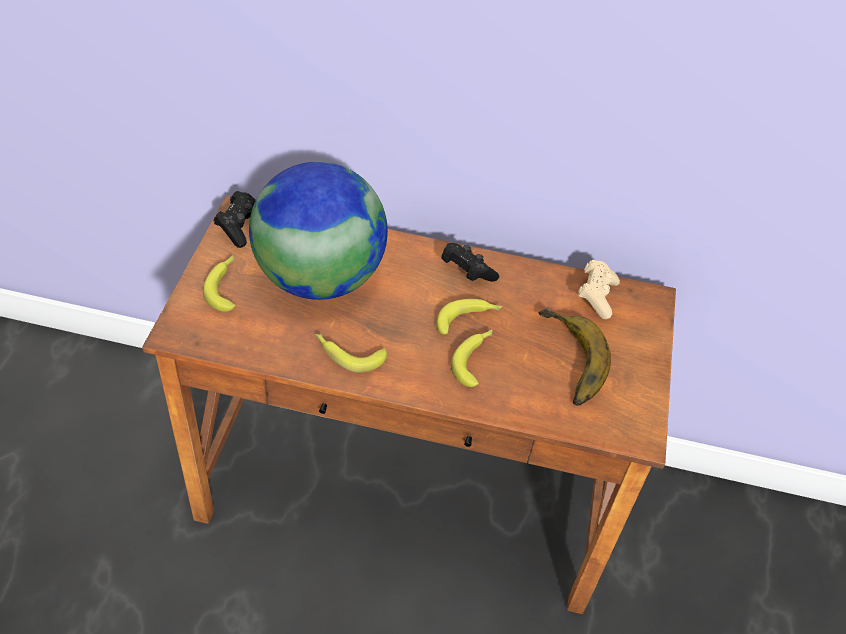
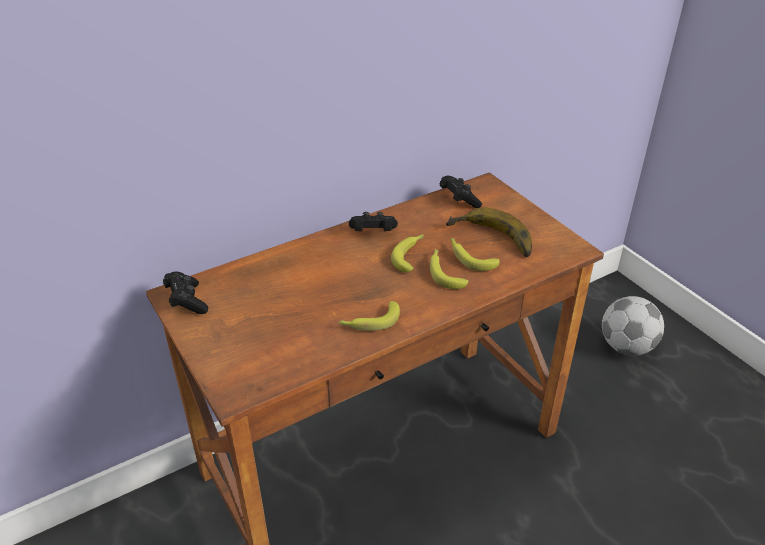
camera: 40 degrees left, 10 degrees down
(225, 286) = (229, 342): banana -> banana (470, 257)
(319, 278) = (288, 294): globe -> none
(596, 296) = (458, 200): beige game controller -> black game controller
(777, 601) = (627, 347): none -> football

